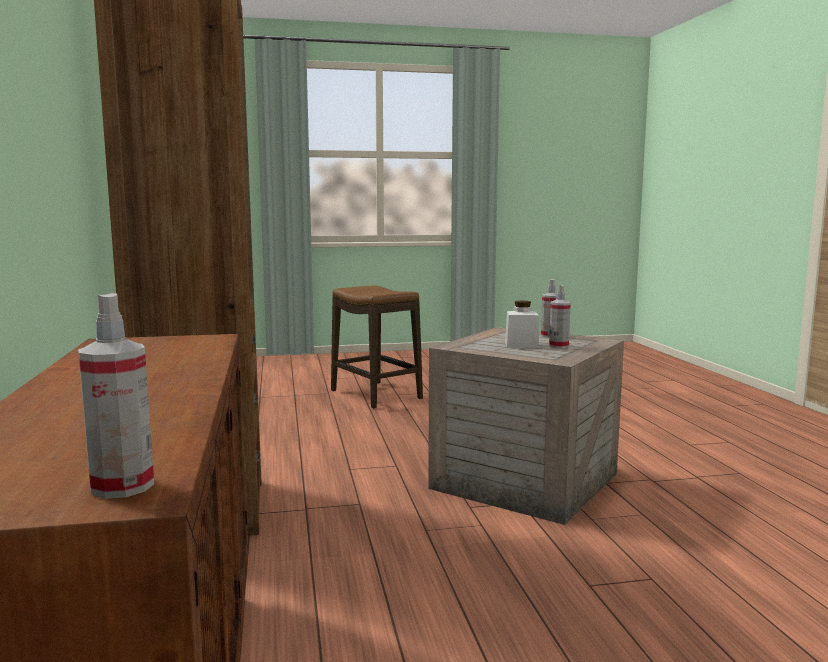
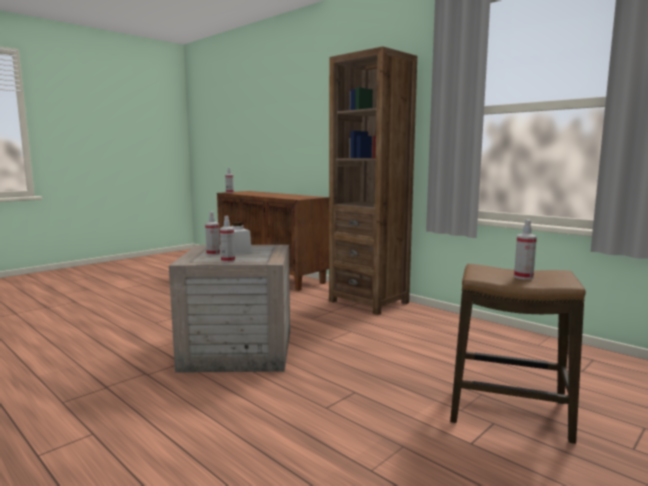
camera: 145 degrees right, 0 degrees up
(377, 290) = (523, 277): none -> spray bottle

